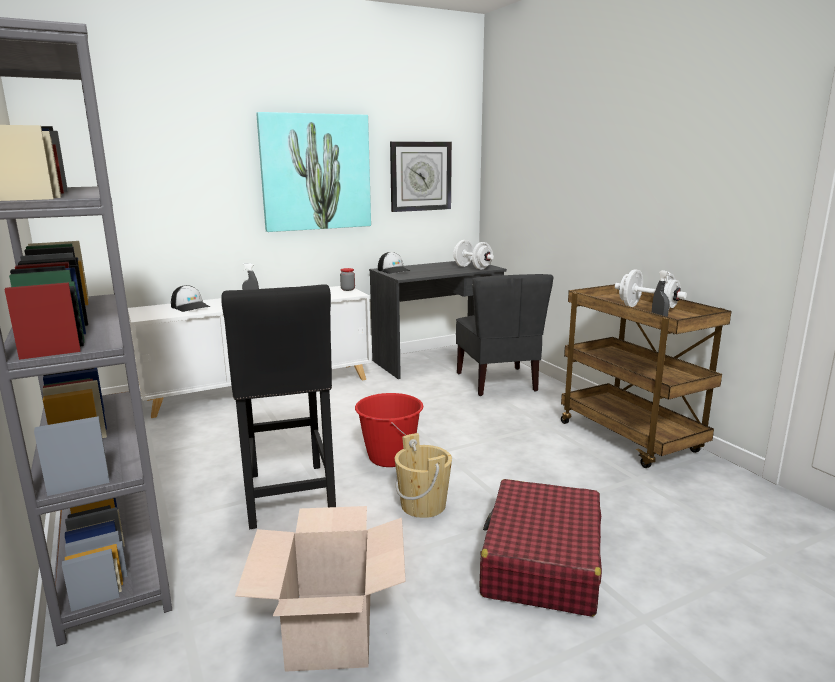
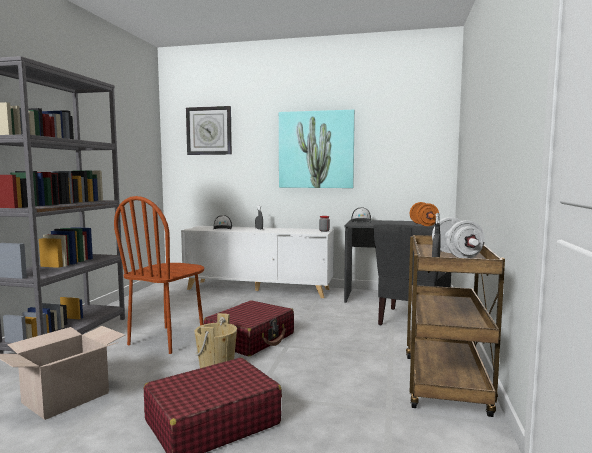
camera: 40 degrees right, 10 degrees down
(289, 498) = (167, 339): black stool -> brown chair
(389, 457) = (251, 339): red bucket -> red suitcase
(420, 176) = (399, 153): wall clock -> wall clock (209, 131)
(472, 267) = (423, 225): white dumbbell -> orange dumbbell

